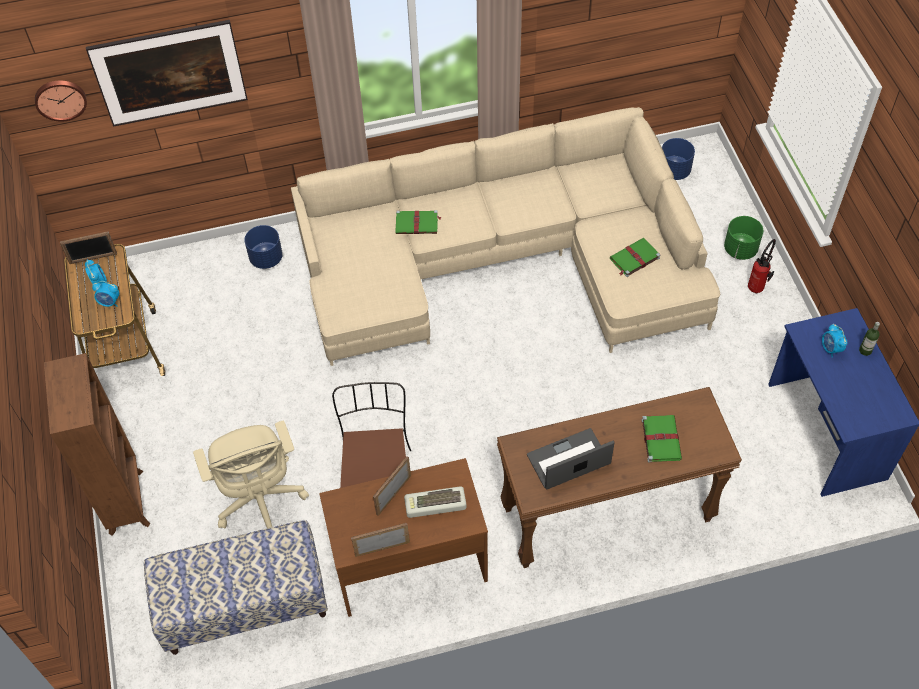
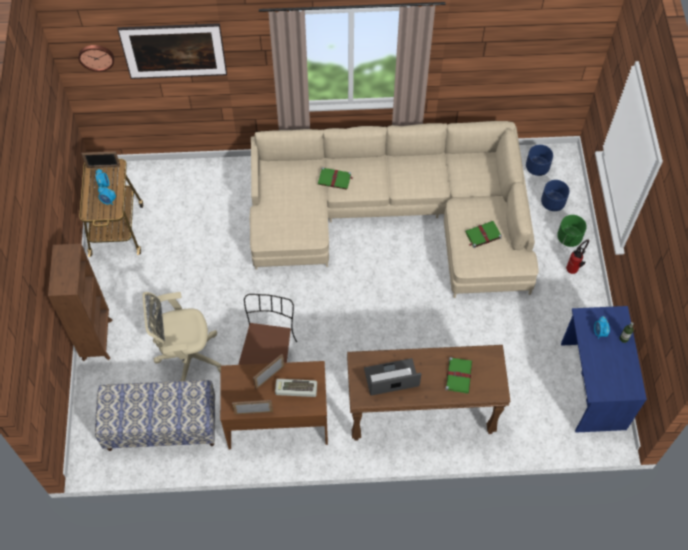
camera: 10 degrees right, 5 degrees up
(260, 500) = (187, 356): beige office chair -> beige office chair turned 90 degrees clockwise
(266, 258) = (227, 180): blue planter -> blue planter (552, 202)

